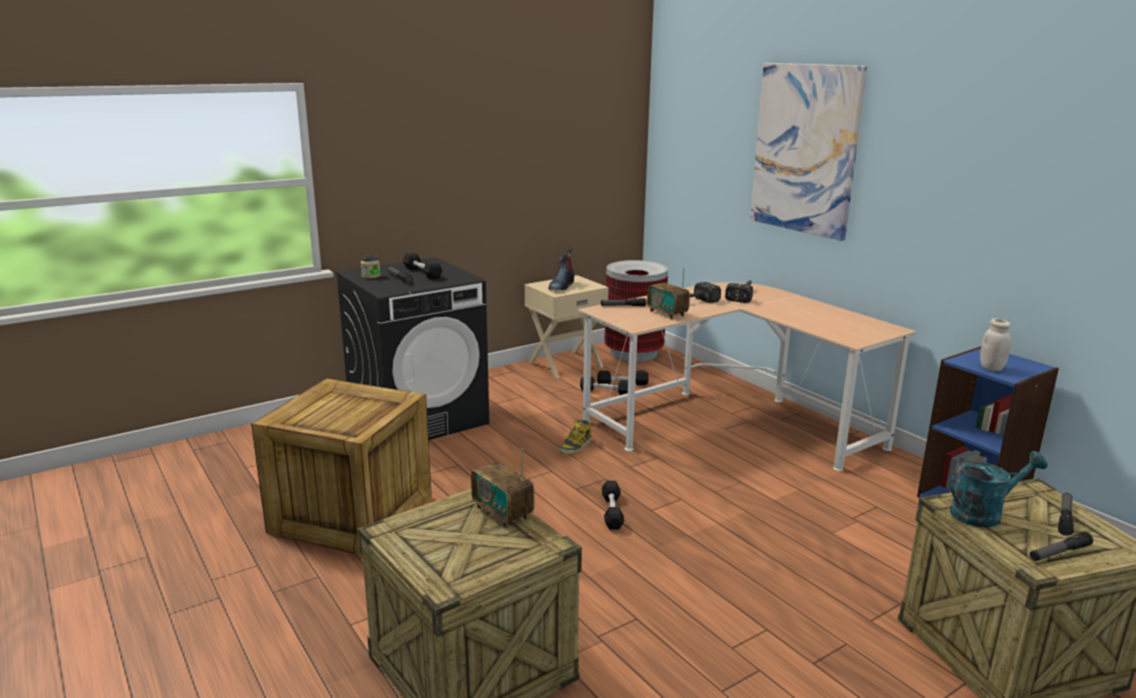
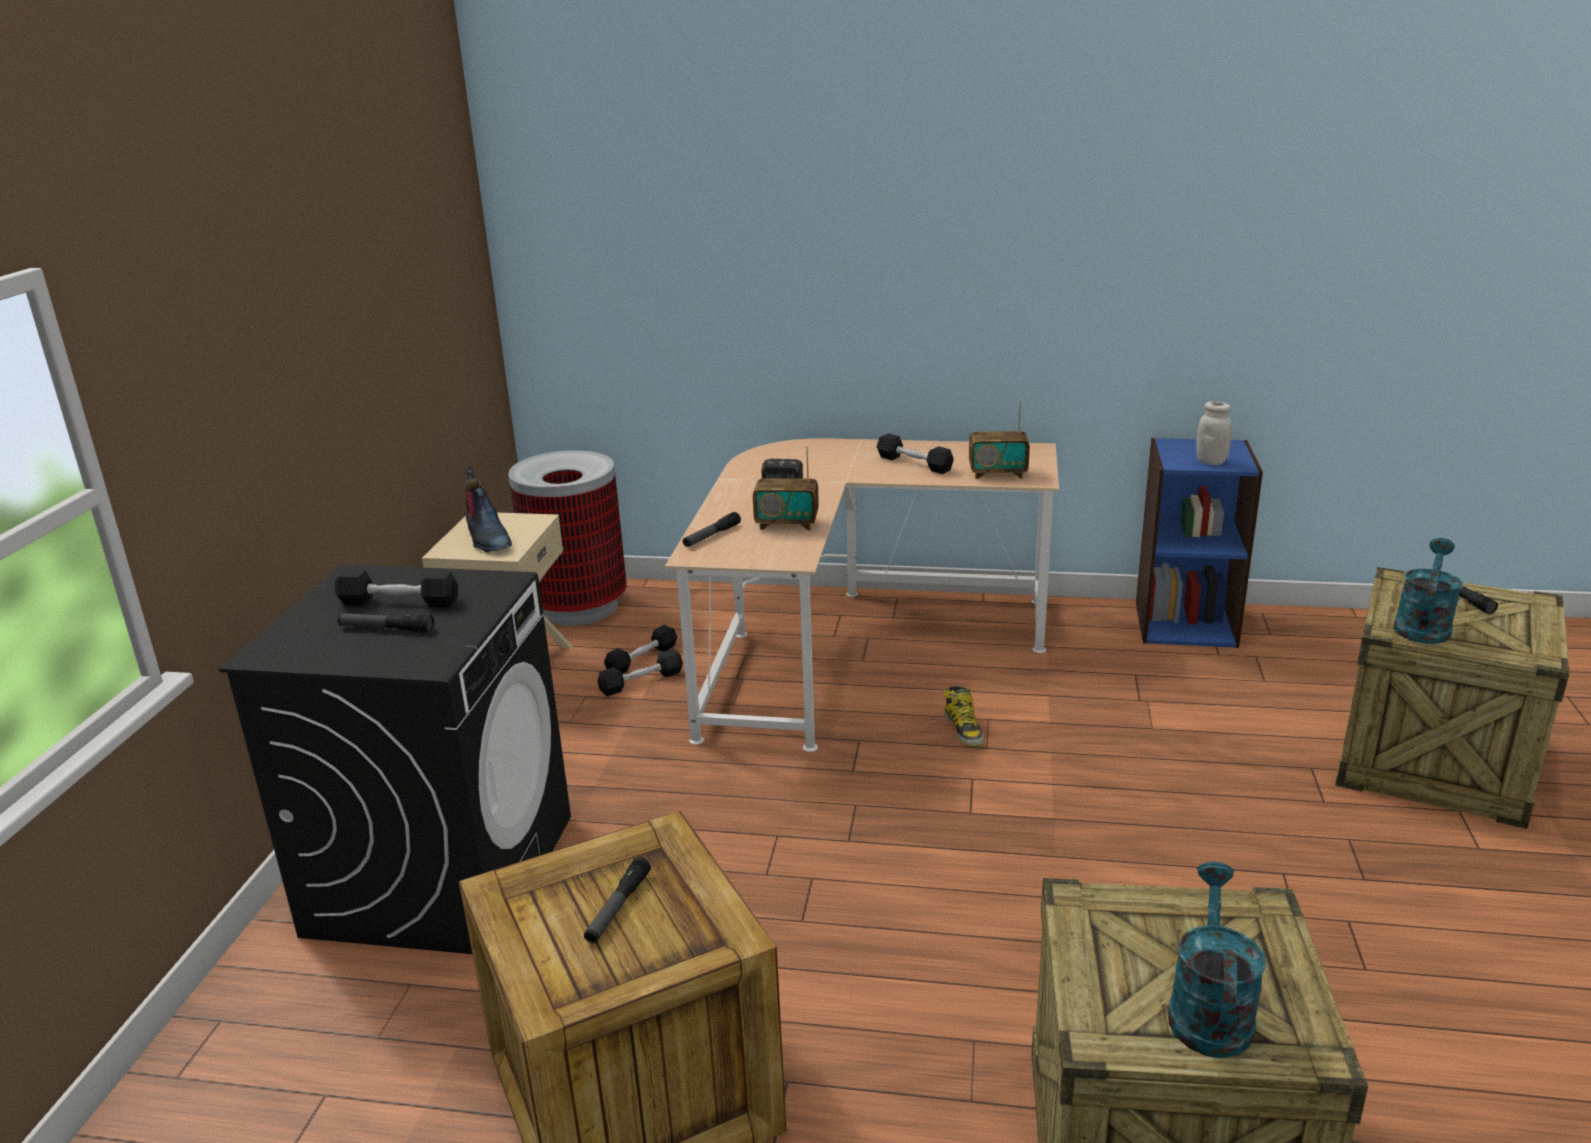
camera: 45 degrees left, 5 degrees up
(371, 276) = (321, 647): jar -> none
(444, 551) = (1208, 1009): none -> turquoise watering can
(503, 513) = (1143, 910): radio -> radio (997, 474)
(575, 446) = (744, 782): boot -> boot (964, 729)
(612, 512) = (938, 843): black dumbbell -> black dumbbell (914, 463)
(743, 295) = (806, 461): hammer -> none
(805, 149) = (834, 228): picture -> none
(1059, 553) = (1522, 633): flashlight -> flashlight (618, 907)

